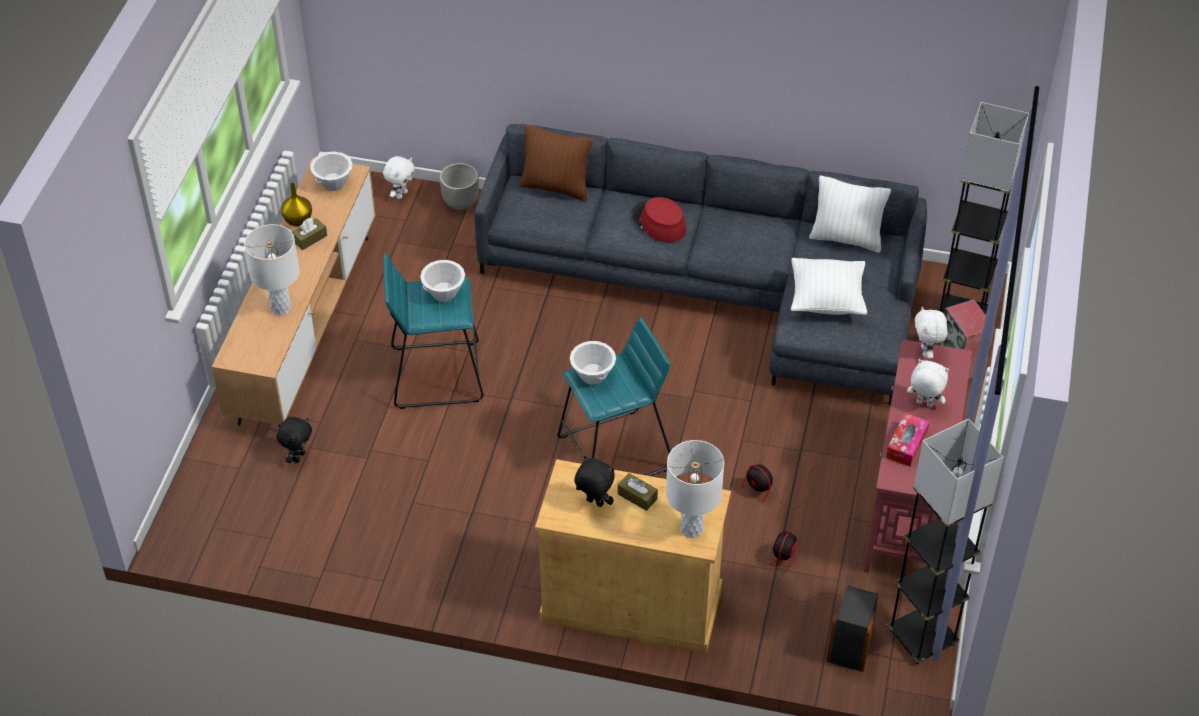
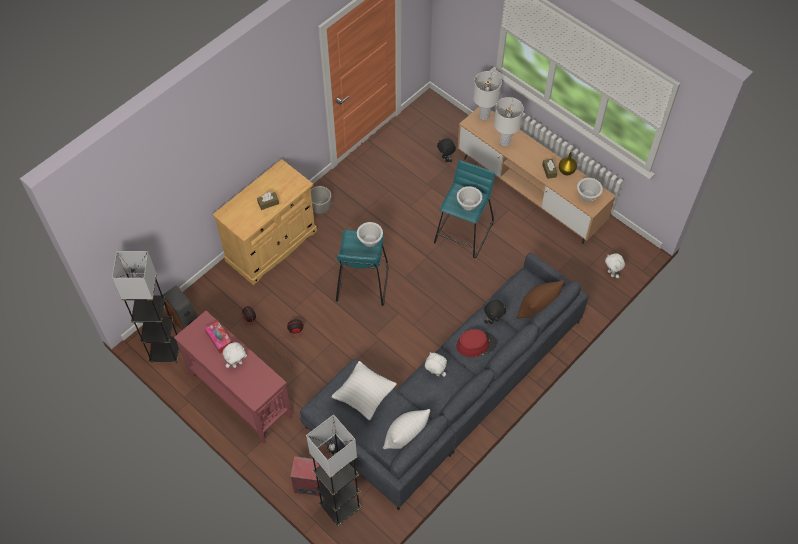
camera: 120 degrees right, 10 degrees up
(461, 203) = (588, 299): planter -> planter (320, 209)
(594, 503) = (277, 185): black plush toy -> black plush toy (493, 320)
(691, 529) = (235, 214): white table lamp -> white table lamp (484, 115)
(926, 352) = (269, 387): white plush toy -> white plush toy (434, 374)

